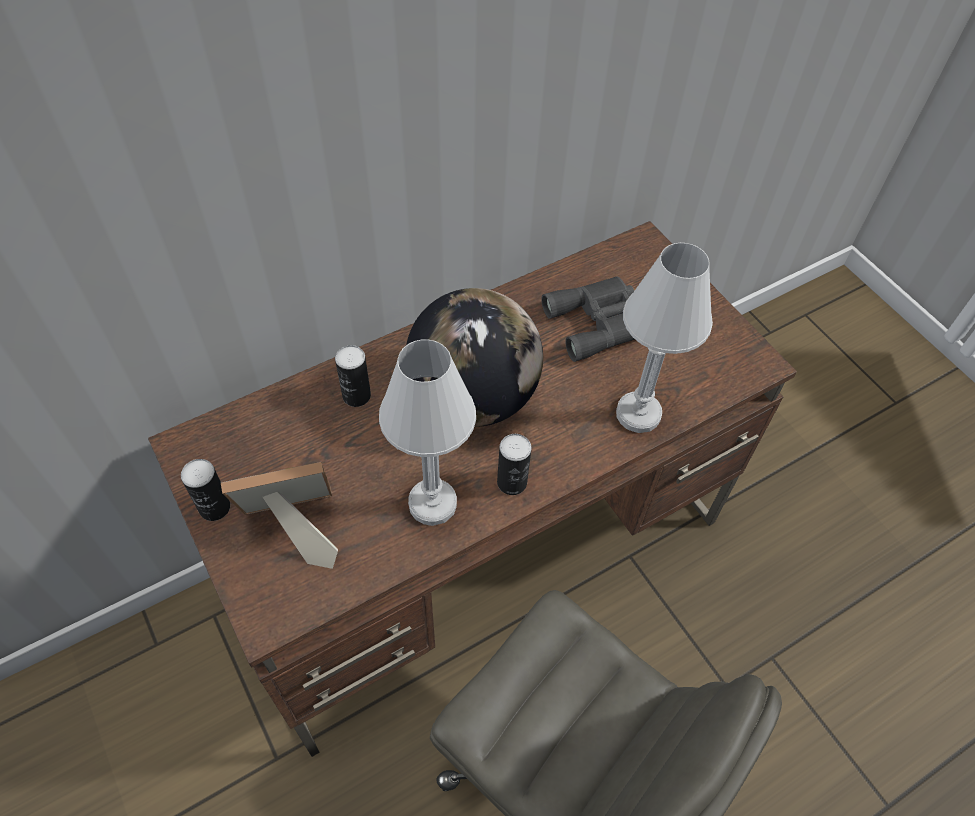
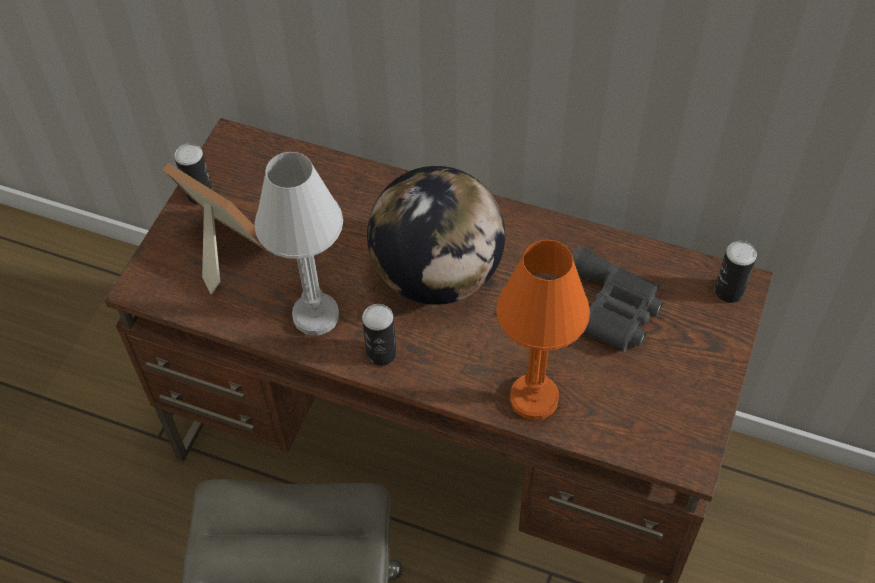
camera: 55 degrees right, 0 degrees up
(356, 395) = (366, 203): can -> can (729, 291)
(638, 414) = (534, 398): white table lamp -> orange table lamp

